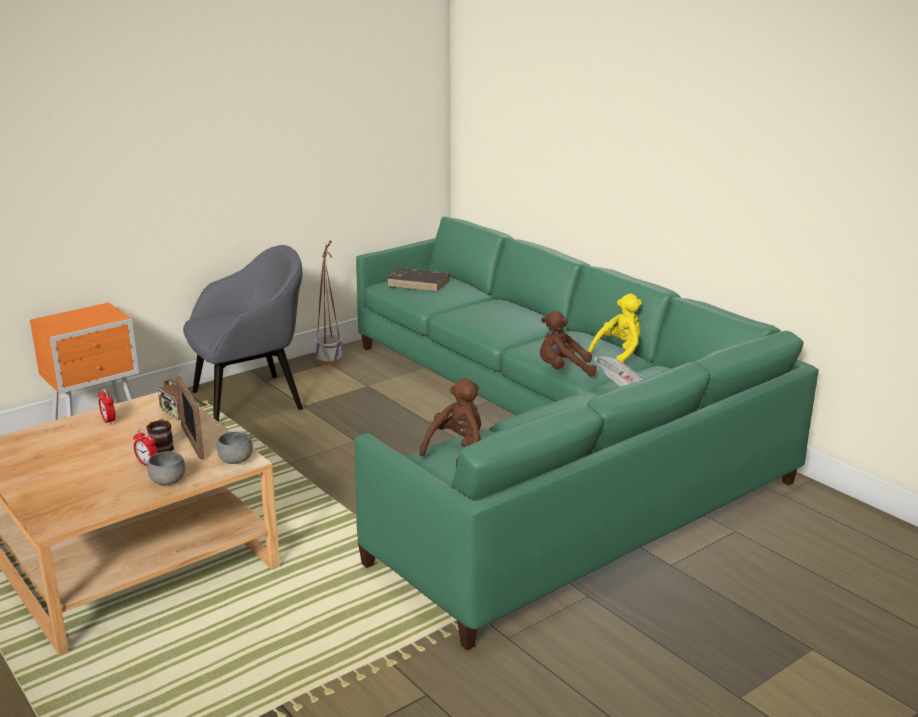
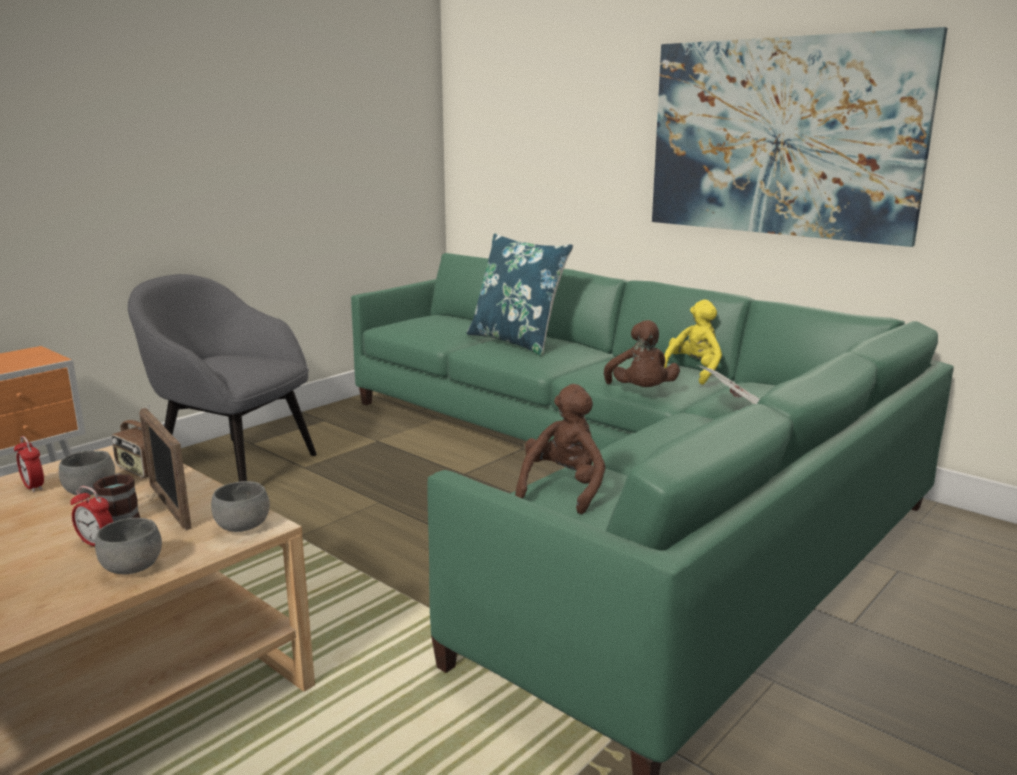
camera: 10 degrees left, 5 degrees down
(144, 427) = (90, 491): none -> grey bowl
(250, 399) = (235, 464): grey armchair -> grey armchair turned 120 degrees counterclockwise
(329, 361) = (325, 418): planter -> none
(418, 283) = (426, 322): brown book -> none
(488, 309) = (516, 341): none -> blue pillow
(563, 370) = (641, 392): brown plush toy -> brown plush toy turned 90 degrees counterclockwise
(705, 159) = (781, 138): none -> picture

